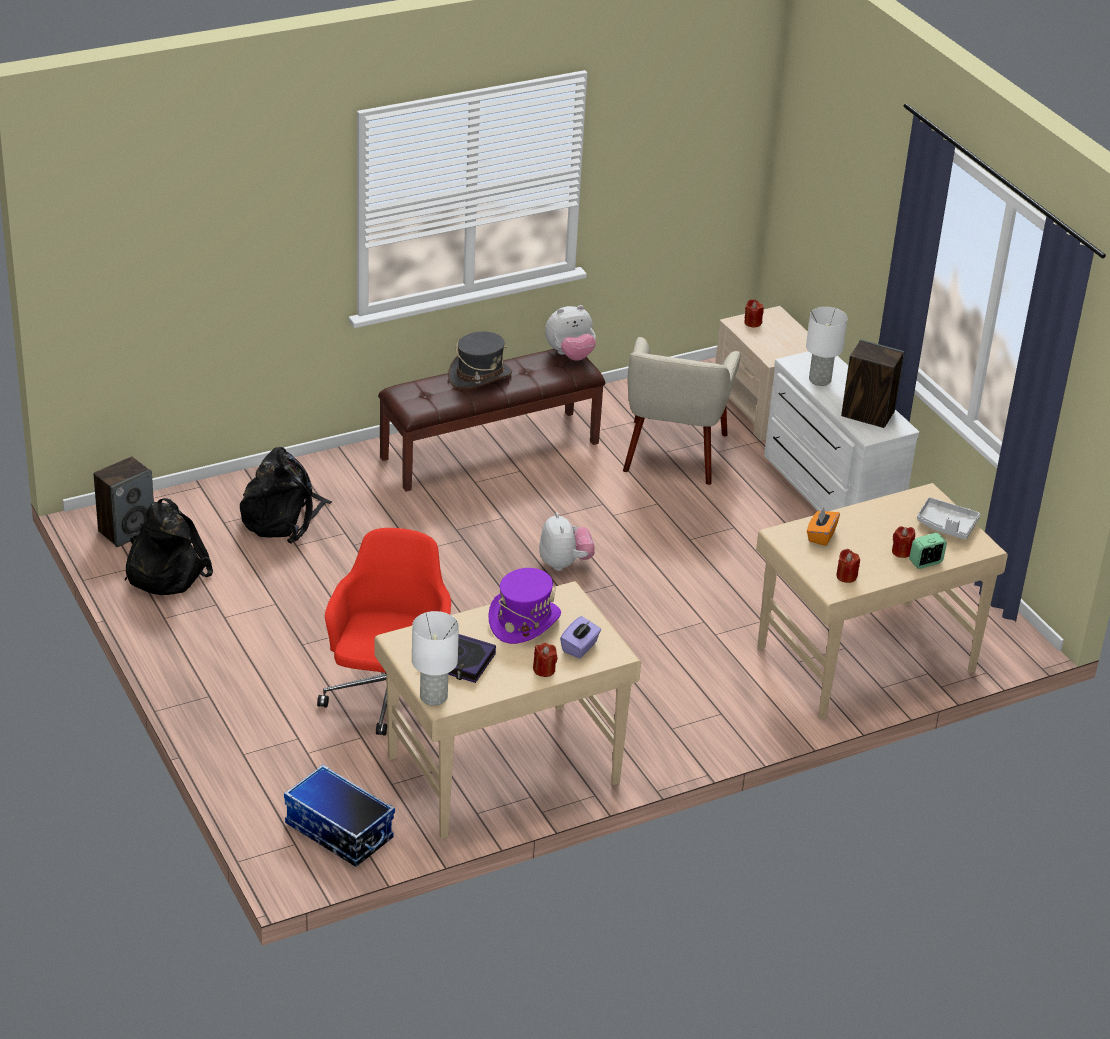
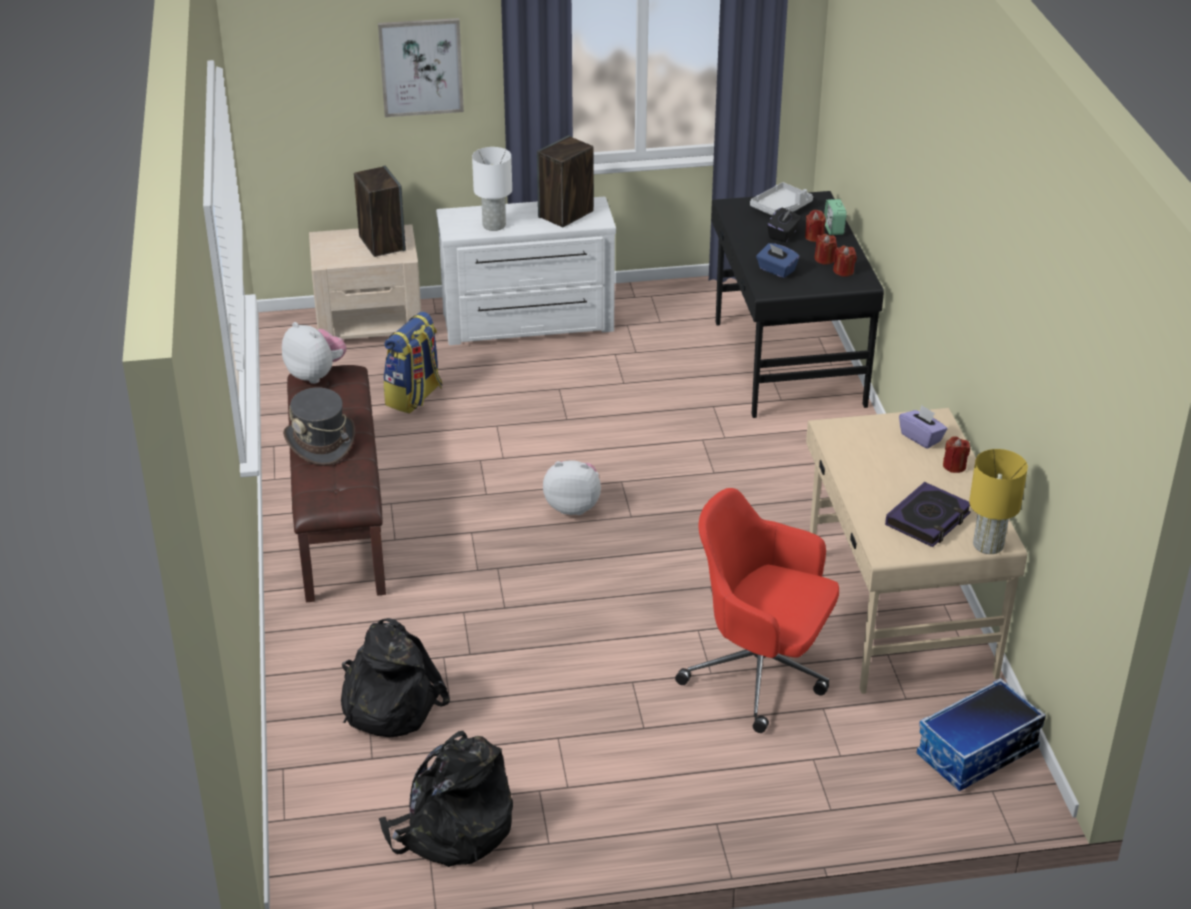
camera: 70 degrees left, 0 degrees up
(126, 530) = (345, 854): speaker -> speaker (381, 243)
(433, 697) = (989, 545): white table lamp -> yellow table lamp
(524, 621) = (870, 464): purple hat -> none
(570, 355) = (316, 375): plush toy -> plush toy turned 45 degrees counterclockwise
(673, 453) = (414, 397): beige armchair -> backpack
(752, 323) = (331, 253): red candle -> red candle (824, 259)
(821, 536) = (776, 270): orange tissue box -> blue tissue box
(863, 658) = (787, 364): beige desk -> black desk
(865, 221) = (421, 67): none -> picture
(893, 532) = (783, 234): none -> black tissue box

